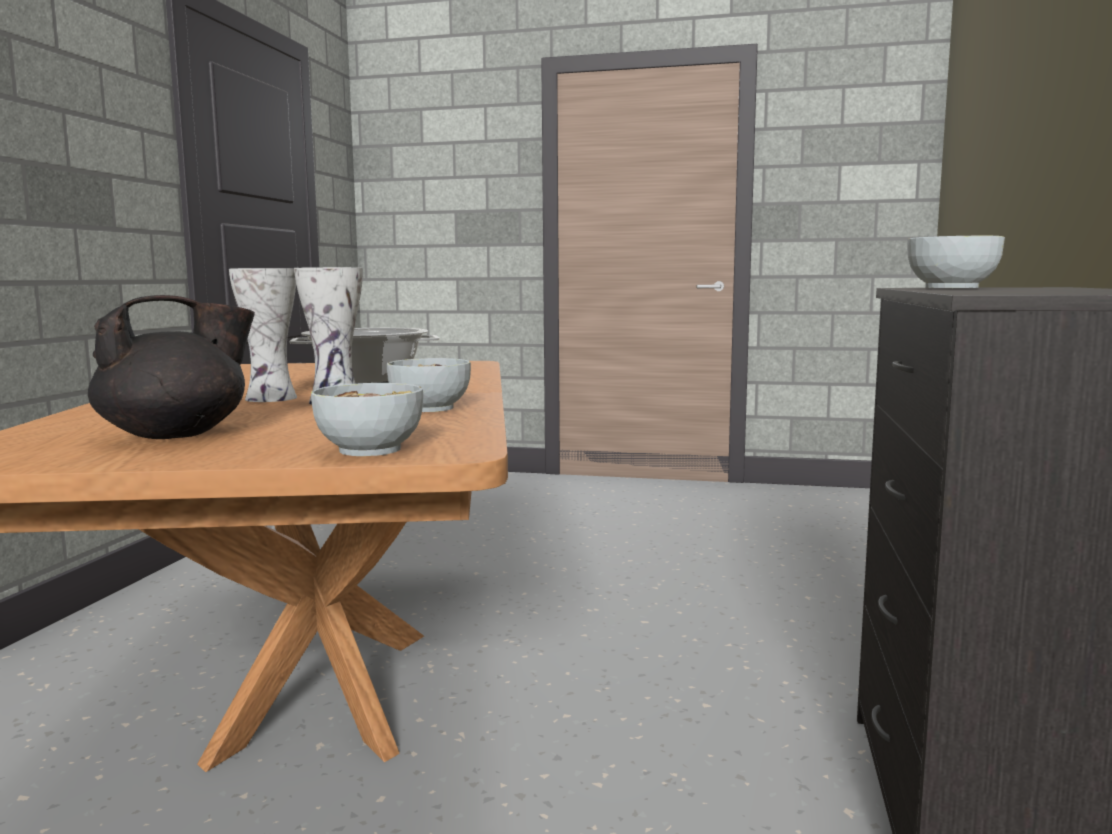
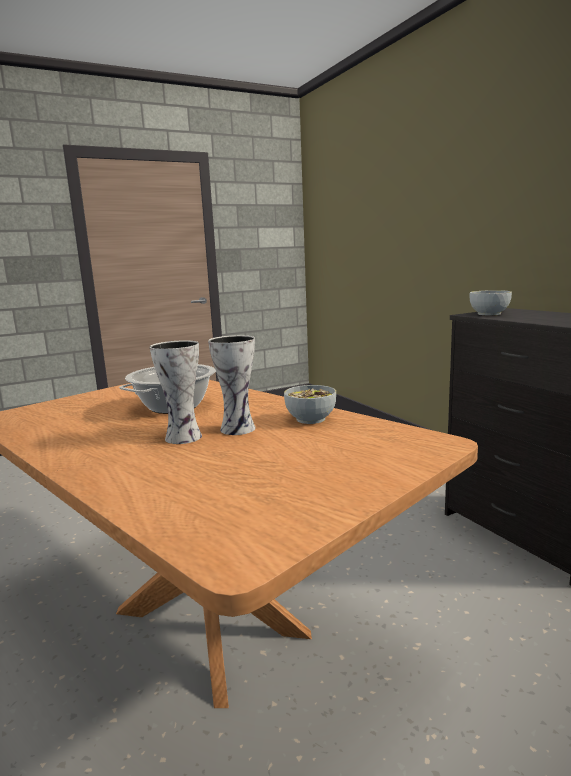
camera: 40 degrees left, 5 degrees up
(177, 435) = (271, 482): black teapot -> none
(369, 450) = (410, 455): bowl -> none

